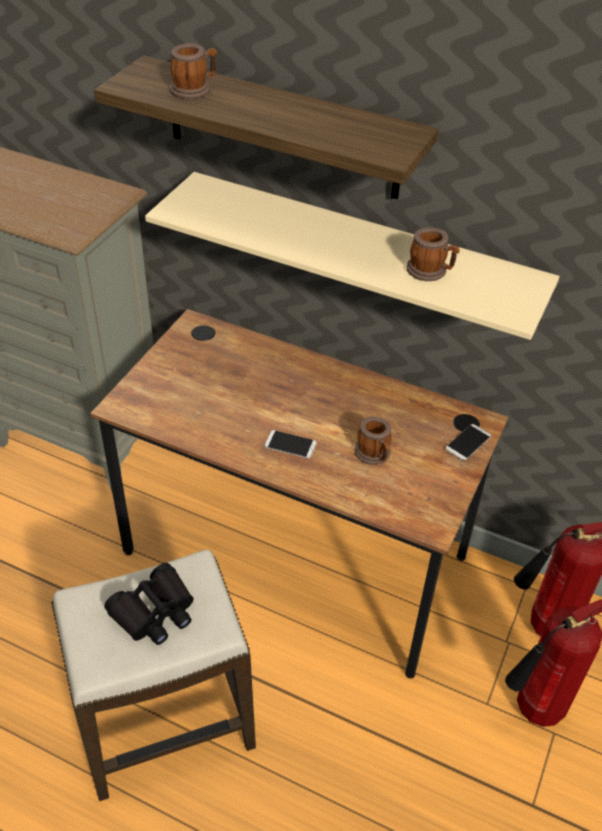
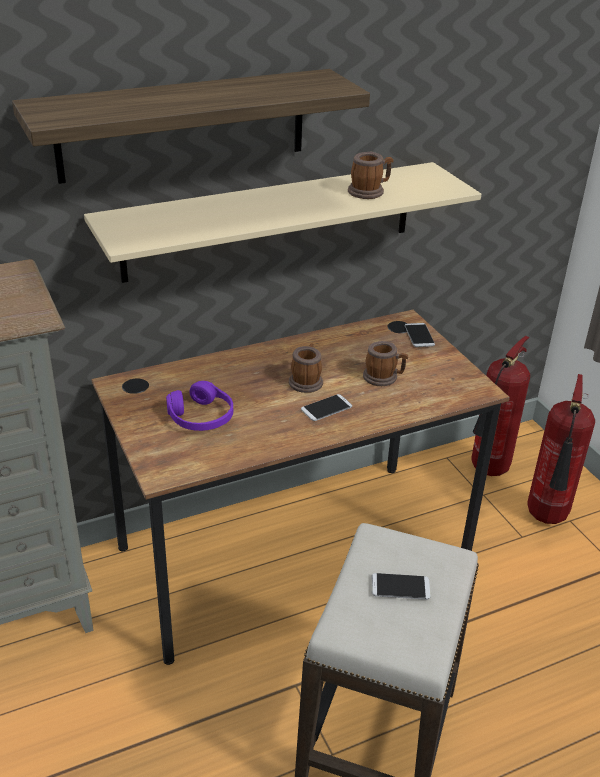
camera: 50 degrees left, 10 degrees down
(154, 612) = (400, 587): black binoculars -> phone
(194, 89) = (117, 103): mug -> mug (306, 380)
(203, 386) = (201, 417): none -> purple headphones

